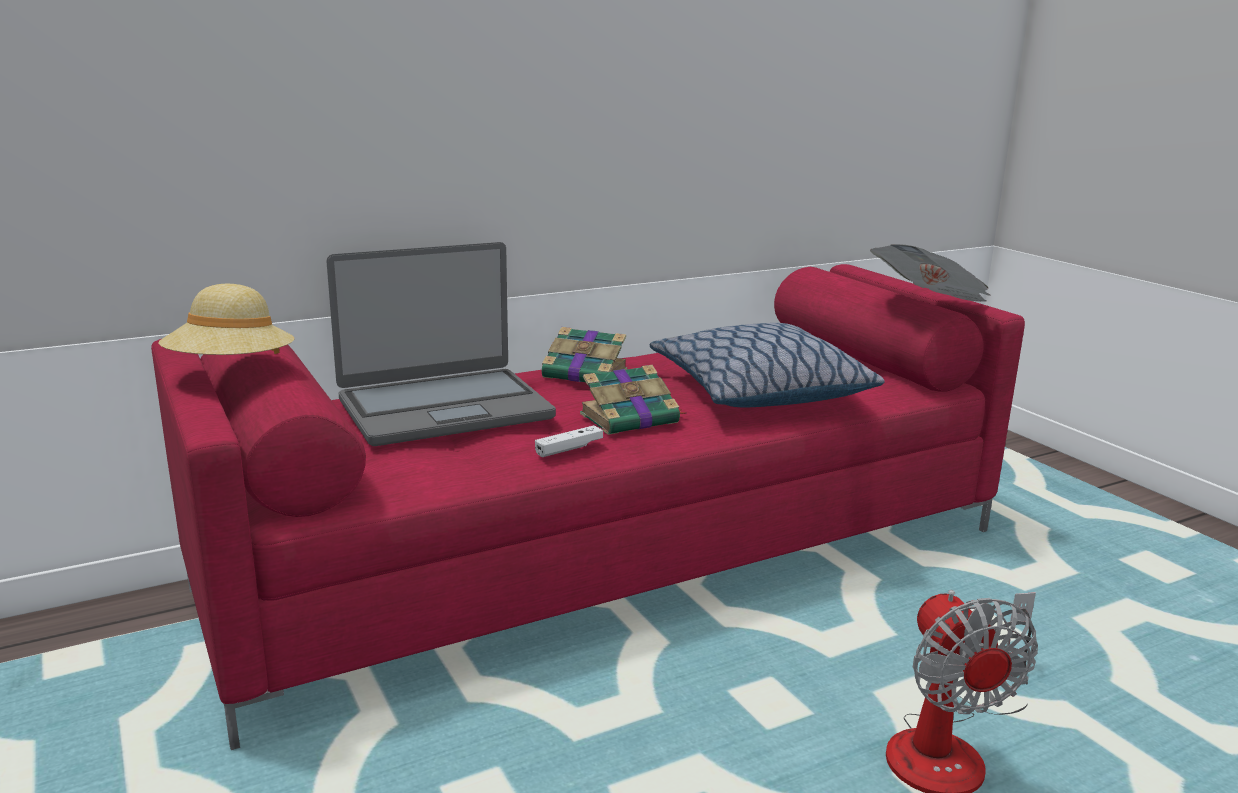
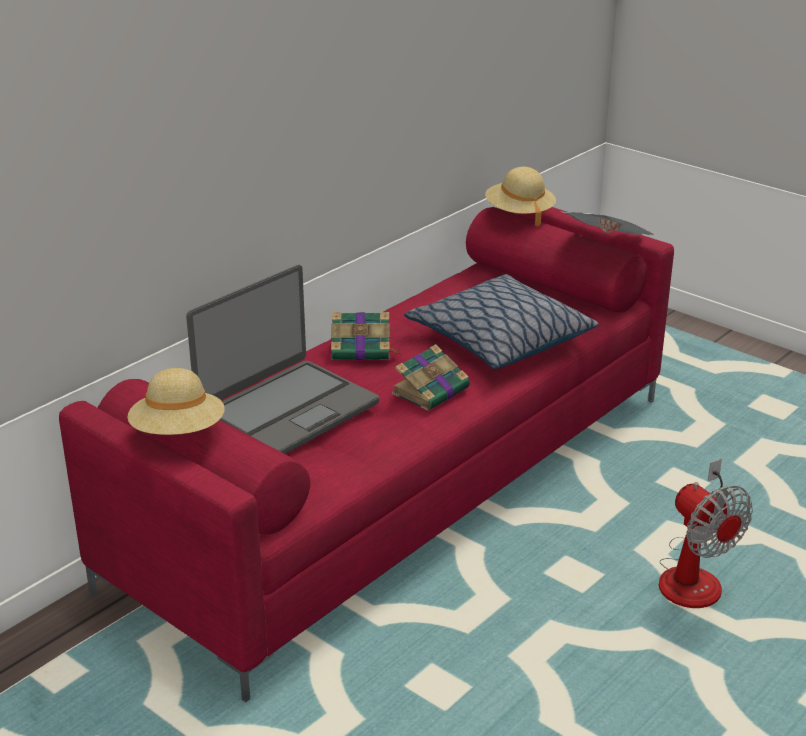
camera: 20 degrees left, 10 degrees up
(569, 448) = (411, 430): white game controller -> none
(840, 273) = (519, 214): none -> beige hat

